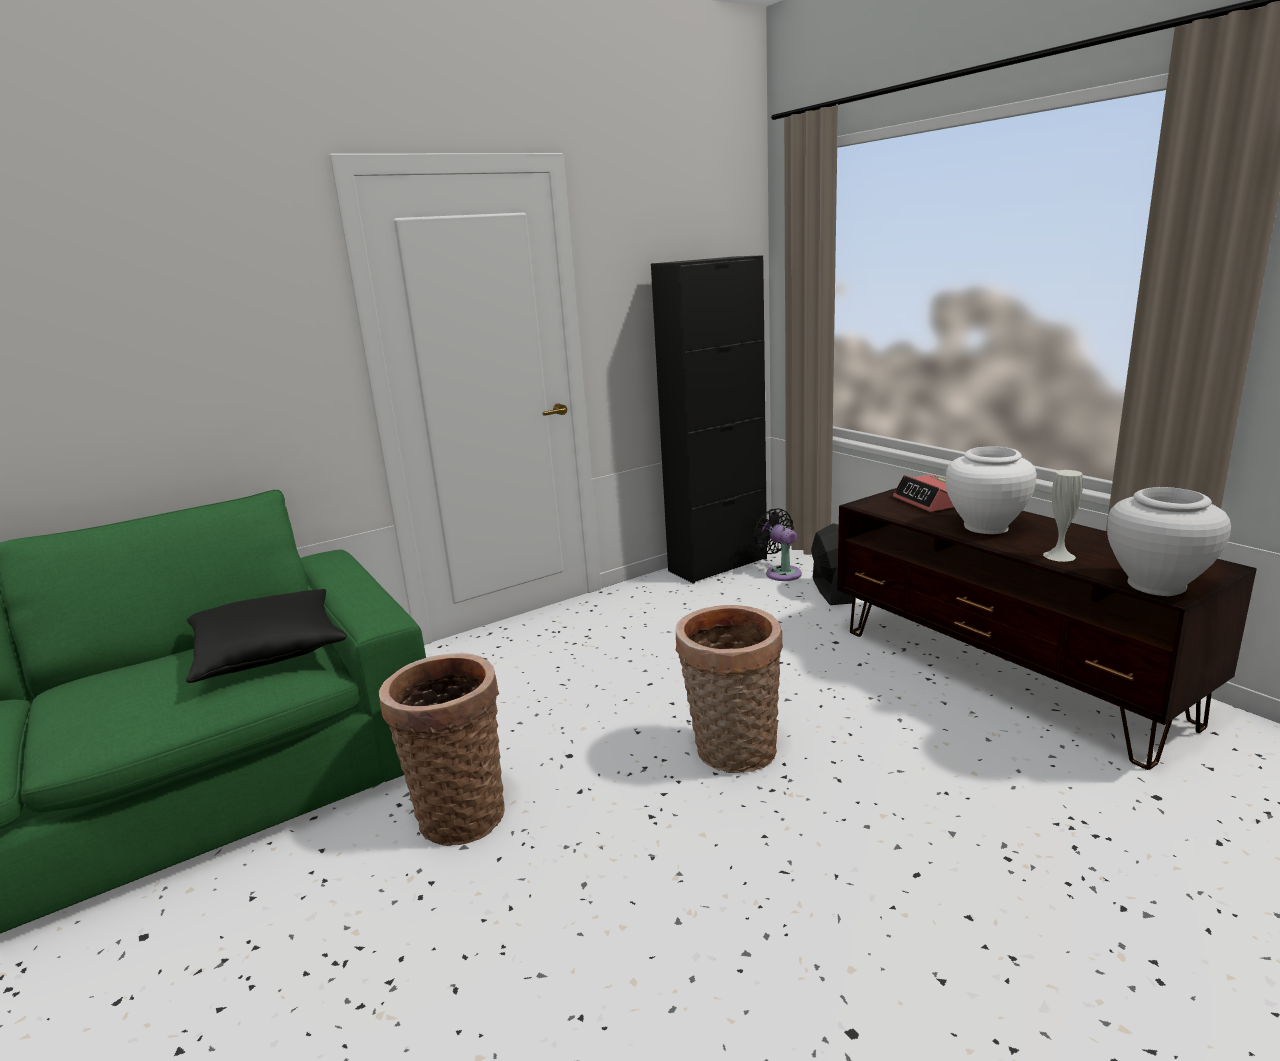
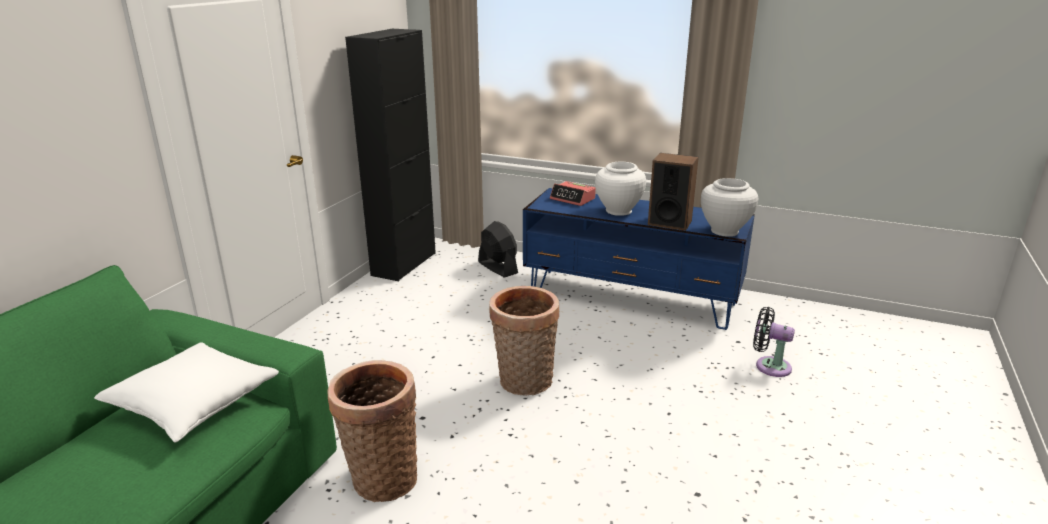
camera: 35 degrees left, 5 degrees up
(269, 652) = (194, 404): black pillow -> white pillow
(781, 572) = (453, 261): black fan -> black fan (769, 366)
(1005, 675) = (631, 298): brown tv stand -> blue tv stand
(1059, 556) = (669, 222): white vase -> speaker

